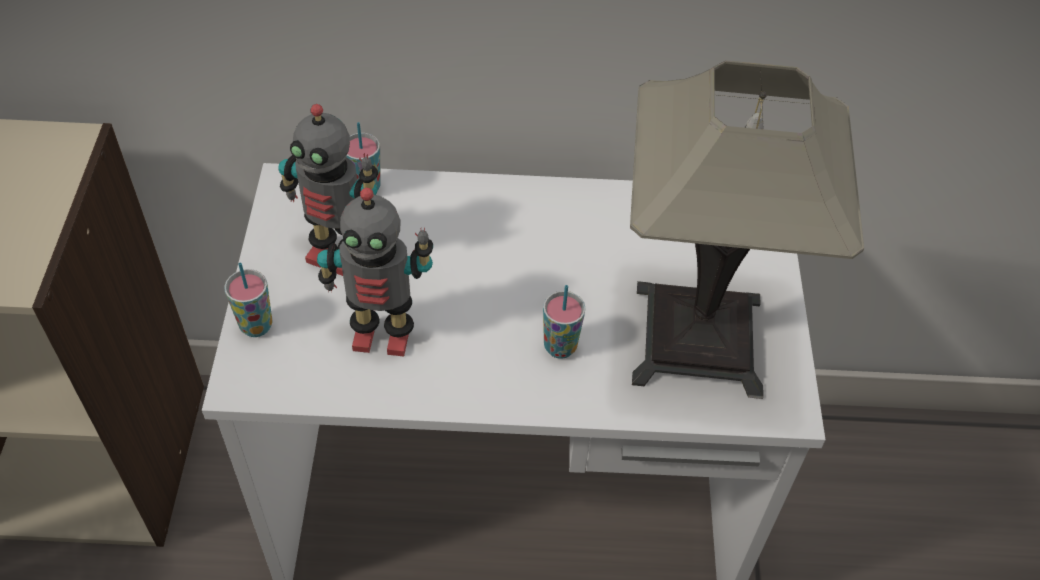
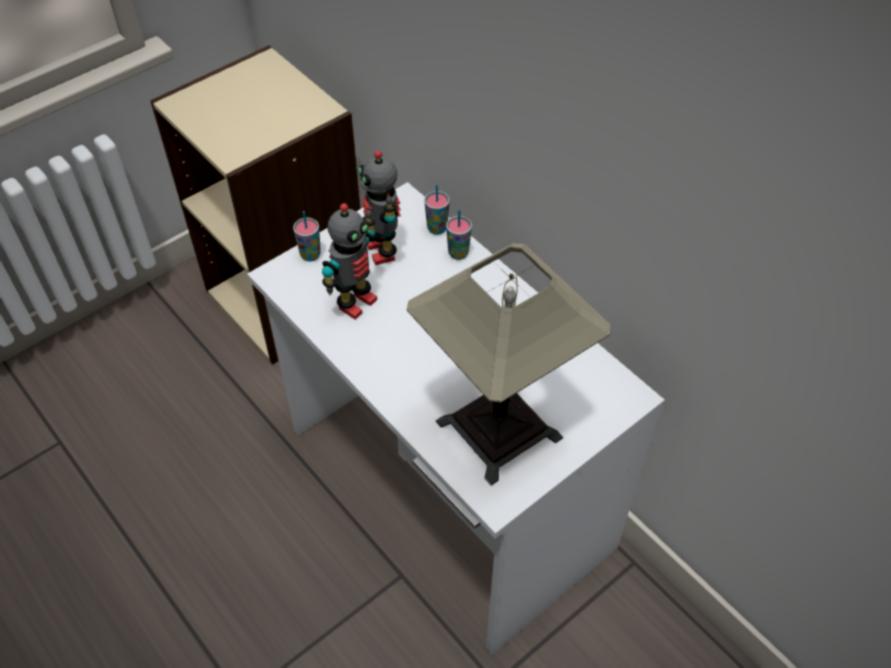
camera: 50 degrees right, 0 degrees up
(382, 335) = (355, 302): toy robot -> toy robot turned 105 degrees counterclockwise
(560, 347) = (426, 375): cup -> cup (458, 253)

